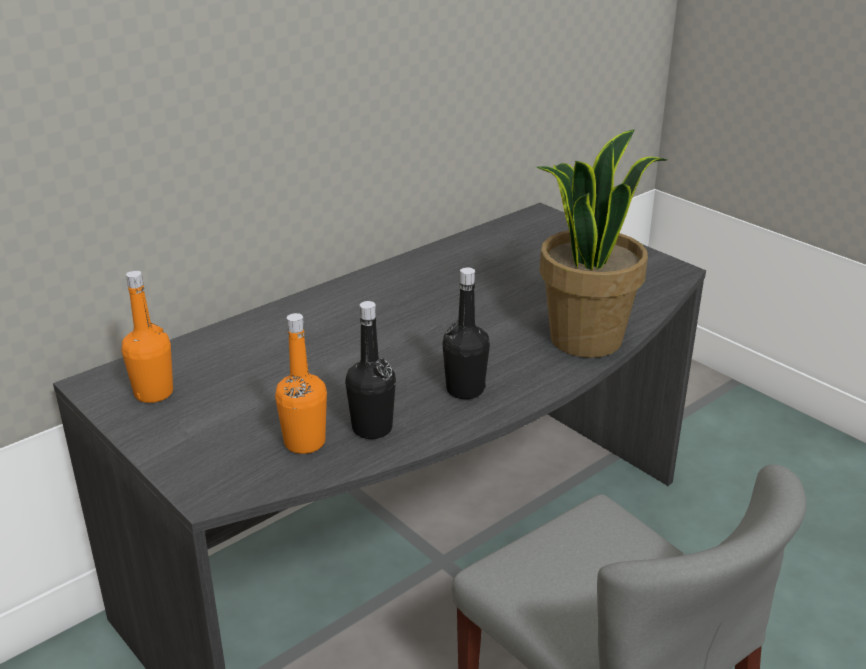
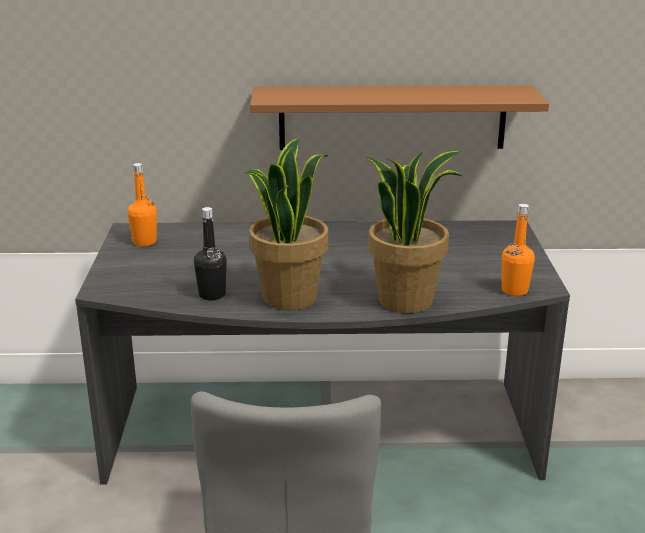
camera: 40 degrees right, 5 degrees down
(304, 442) = (172, 288): orange bottle -> orange bottle (514, 291)
(402, 111) = (392, 117): none -> brown shelf
(465, 390) = (289, 297): black bottle -> potted plant

